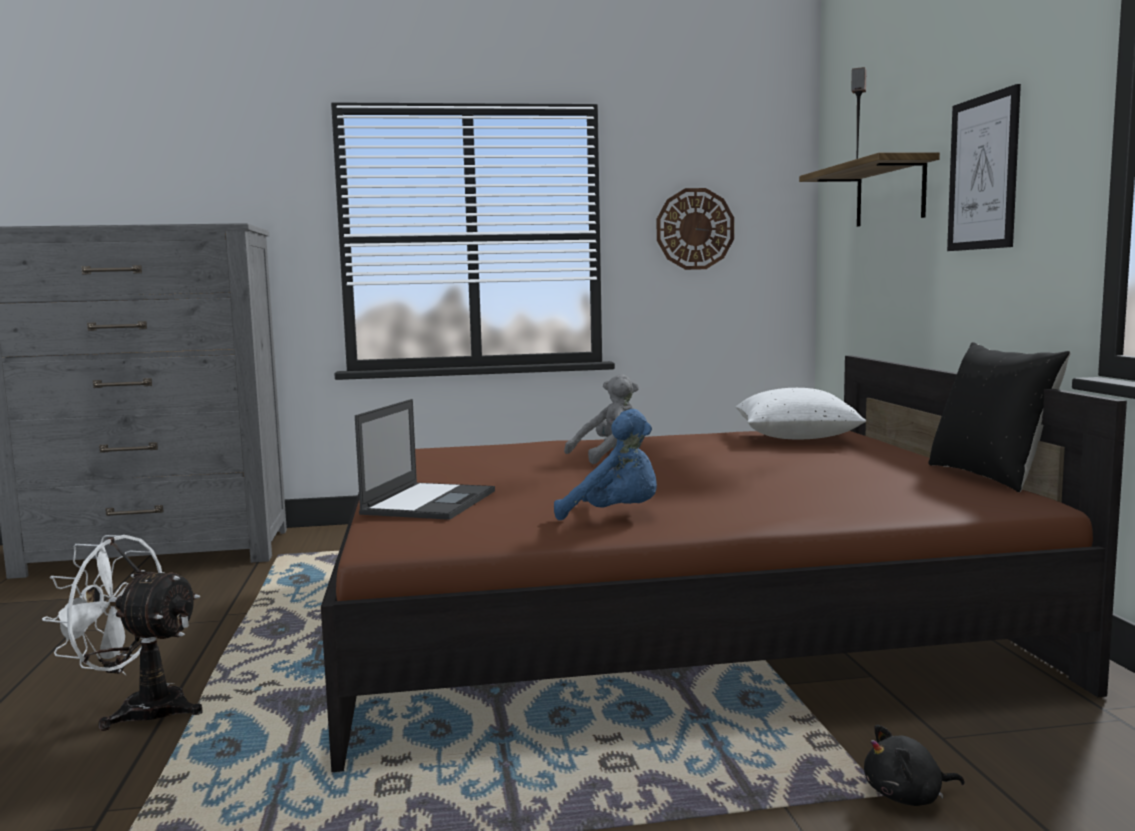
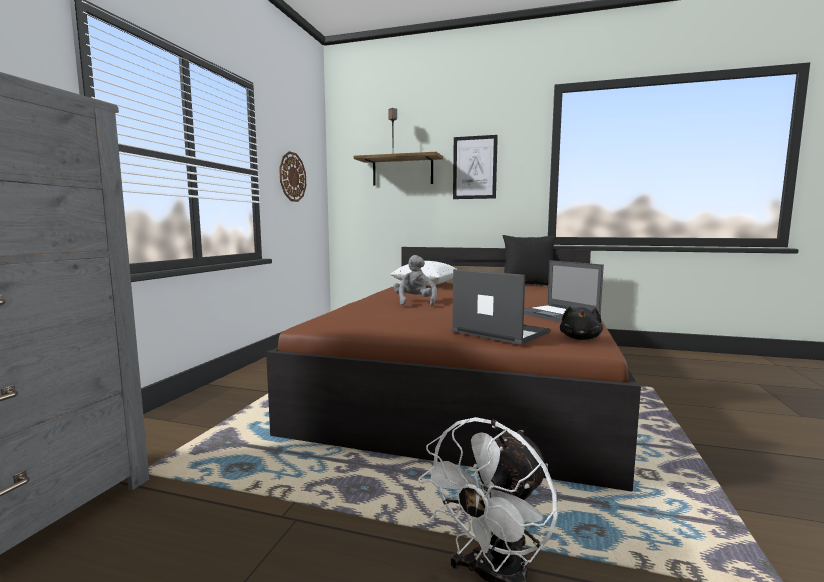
camera: 65 degrees left, 0 degrees up
(616, 516) = (558, 315): blue plush toy -> laptop
(908, 796) = (652, 385): black plush toy -> black plush toy (580, 338)

